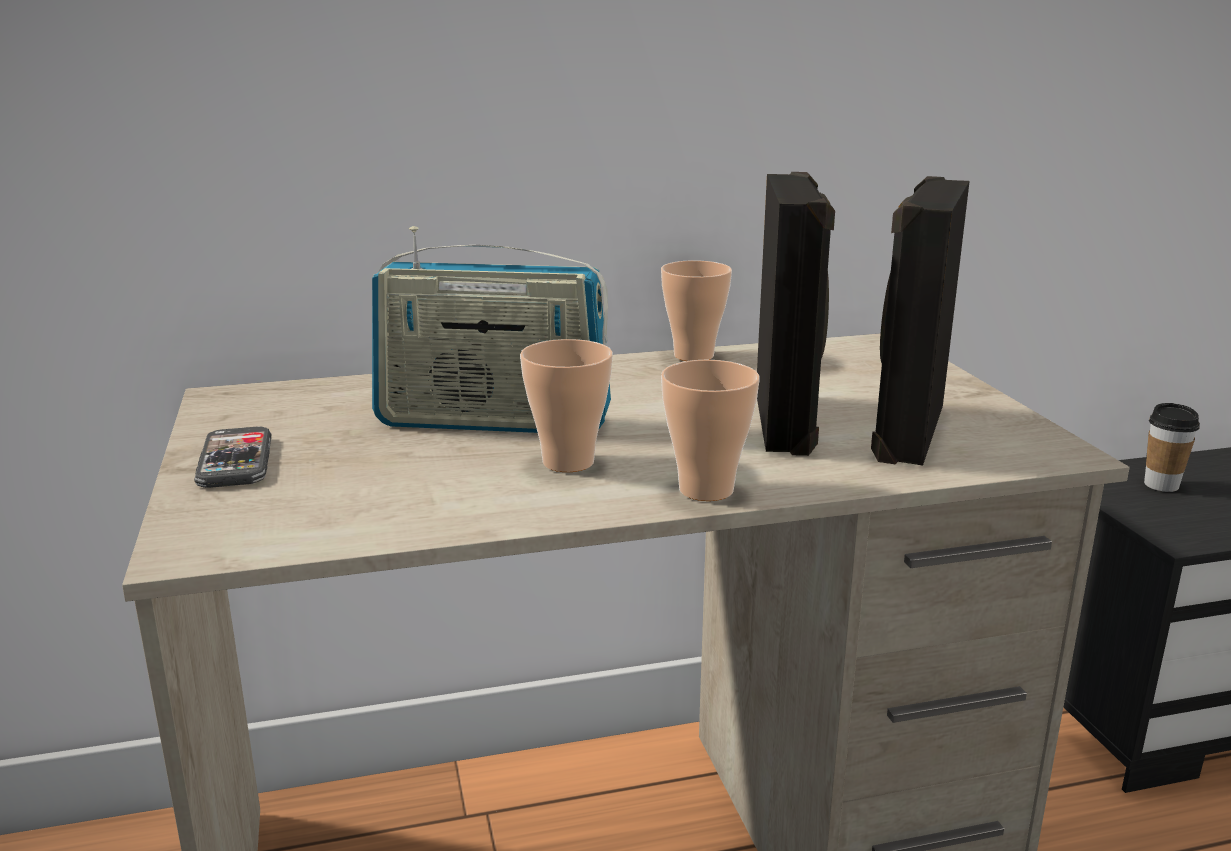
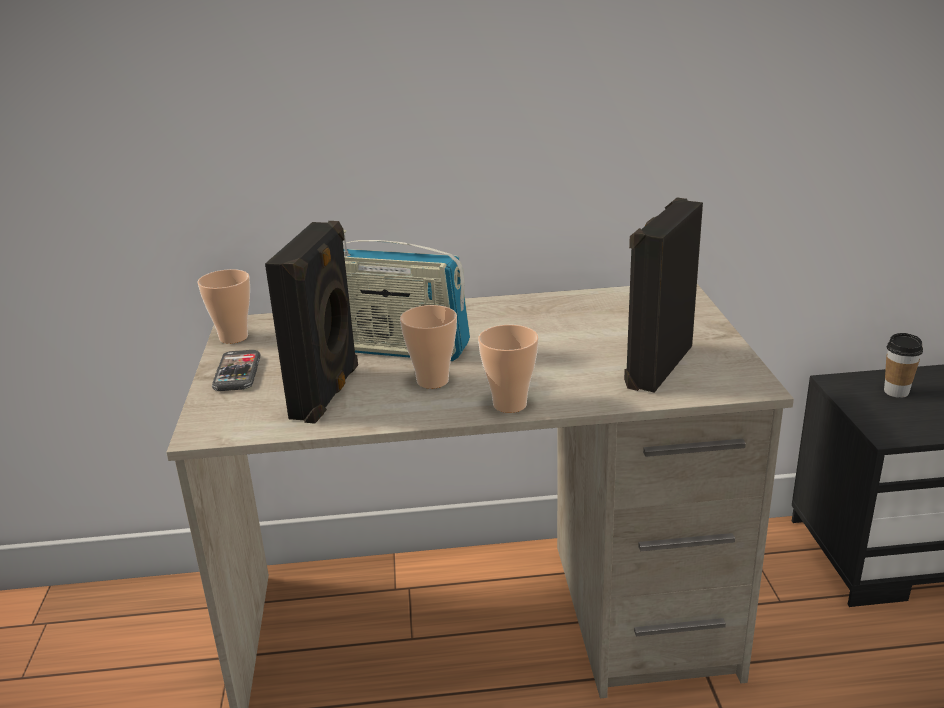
camera: 10 degrees right, 5 degrees up
(693, 355) = (542, 299): cup -> cup (233, 337)
(787, 422) = (582, 355): black speaker -> black speaker (328, 393)

